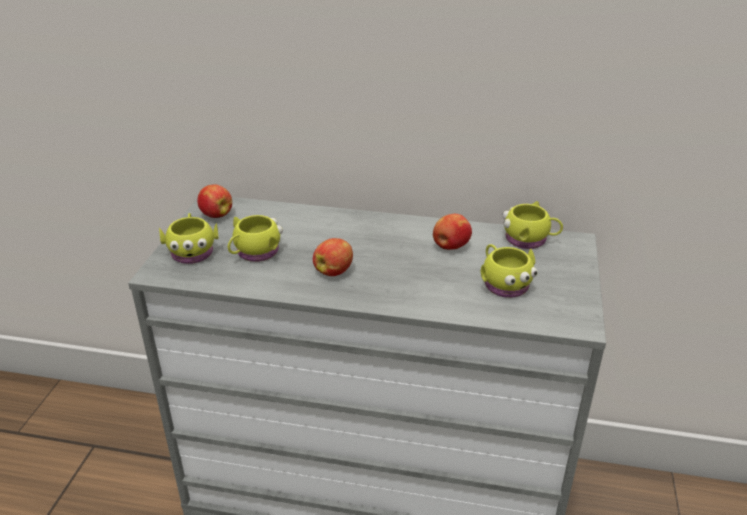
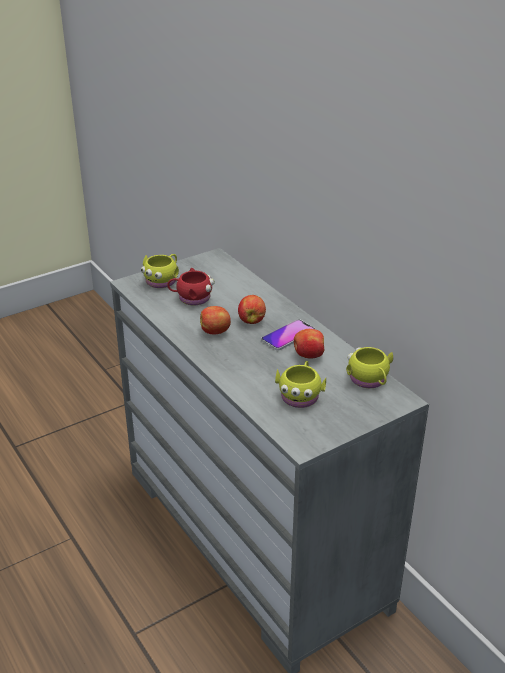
camera: 45 degrees right, 0 degrees up
(216, 215) = (206, 265): apple -> apple (251, 320)
(254, 253) = (191, 298): yellow mug -> red mug
(405, 239) = (288, 336): none -> phone

